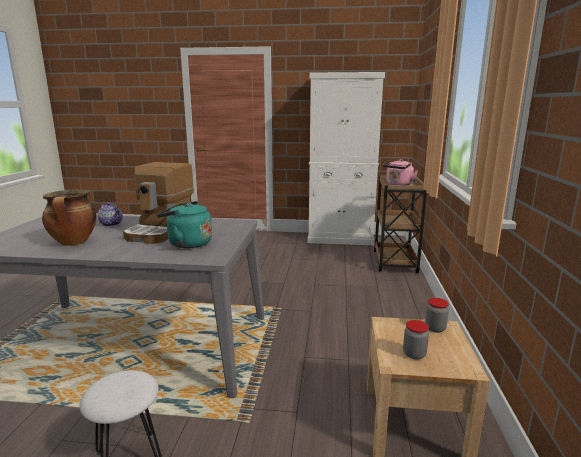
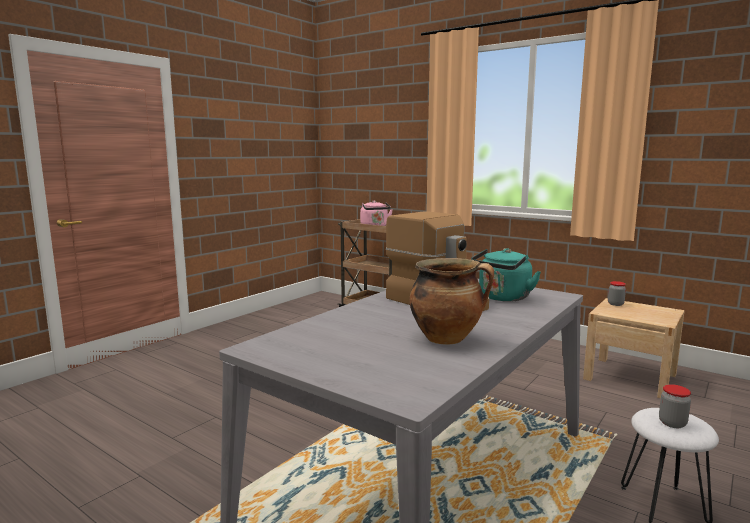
camera: 60 degrees left, 5 degrees down
(112, 224) = (369, 318): teapot -> none
(340, 239) = (283, 311): white cabinet -> none
(414, 354) = (651, 316): jar -> jar (672, 423)

